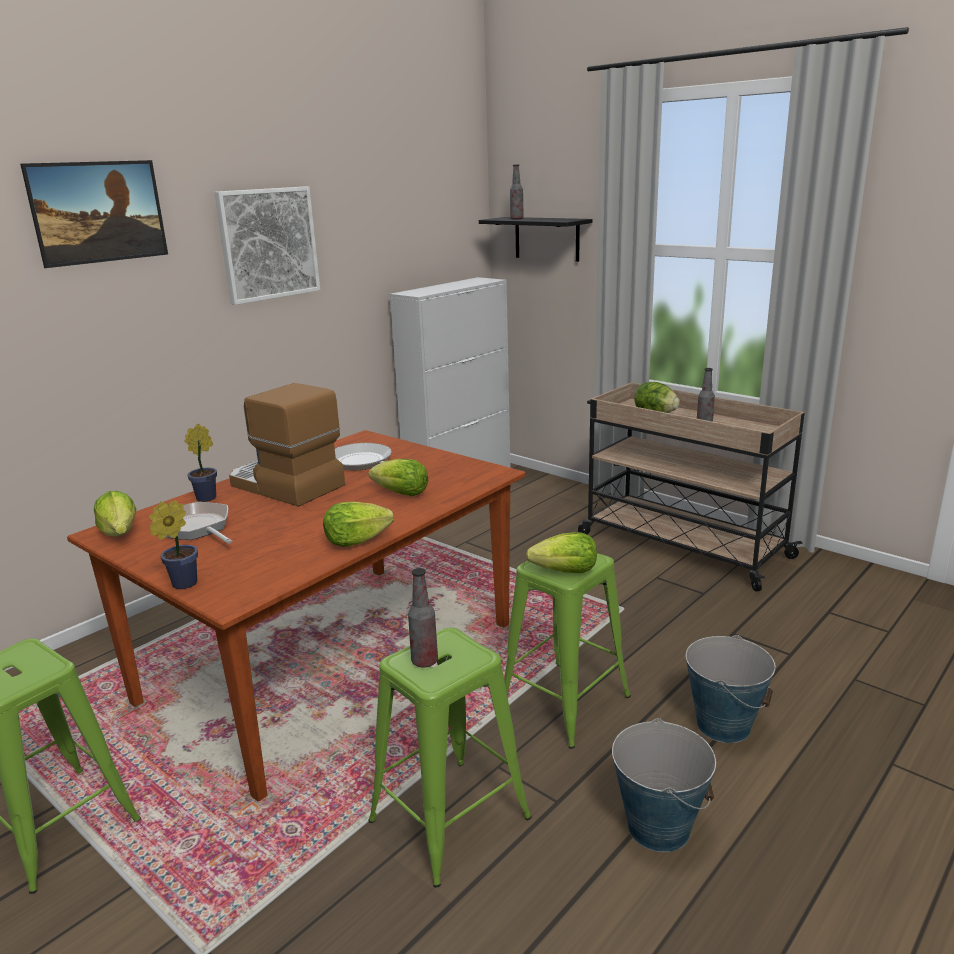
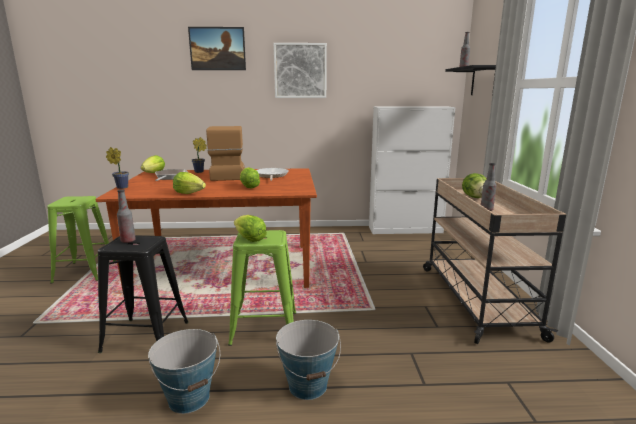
camera: 45 degrees right, 5 degrees down
(451, 818) = (146, 337): green stool -> black stool

